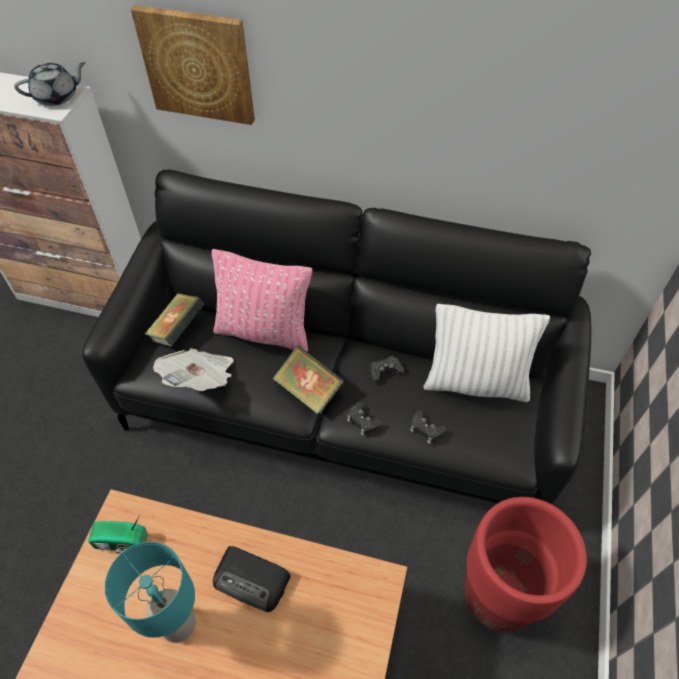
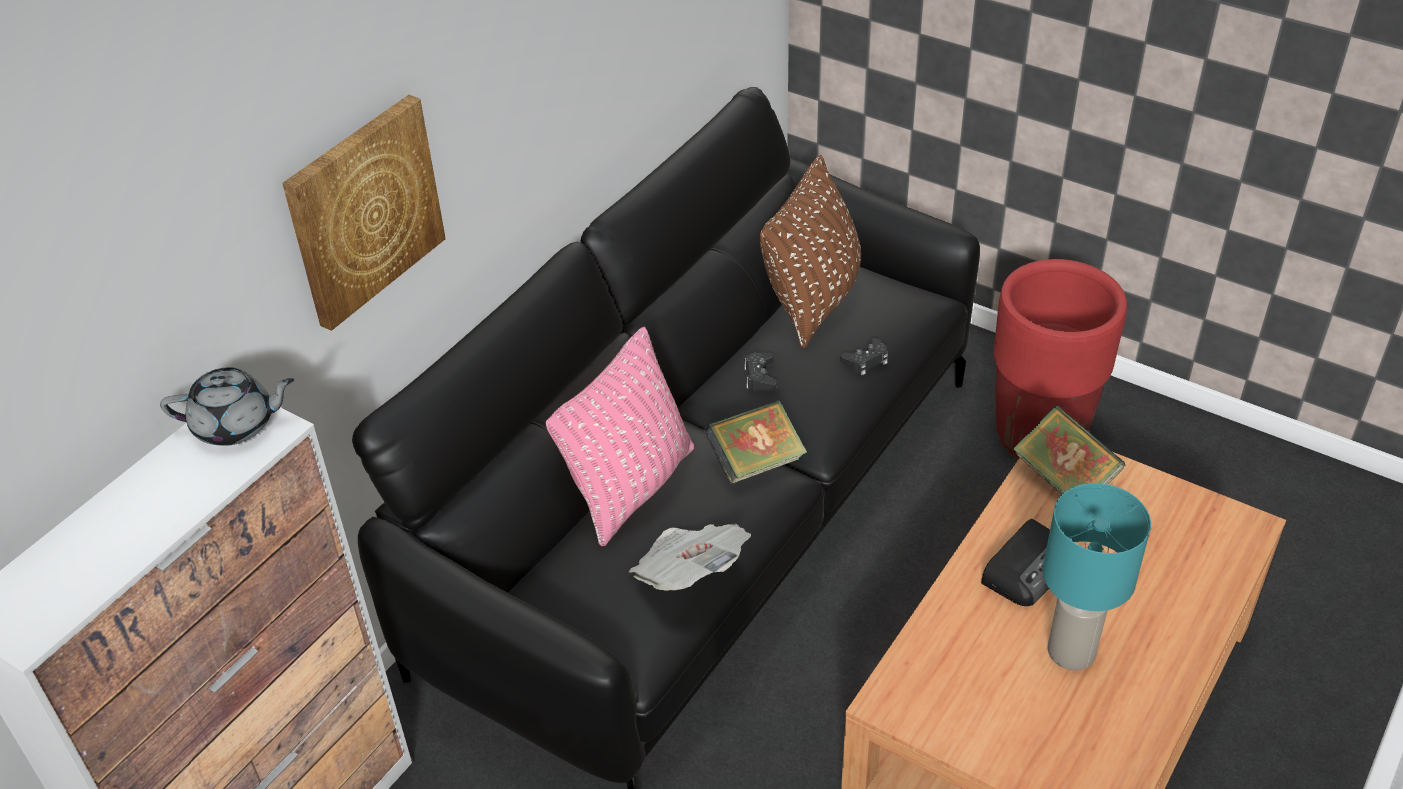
camera: 70 degrees left, 10 degrees down
(57, 96) = (236, 425): grey teapot -> grey teapot turned 90 degrees clockwise
(122, 542) = (939, 702): radio -> none
(178, 330) = (573, 593): book -> book (1064, 479)
(362, 421) = (830, 417): black game controller -> none
(475, 383) = (813, 301): white pillow -> brown pillow

